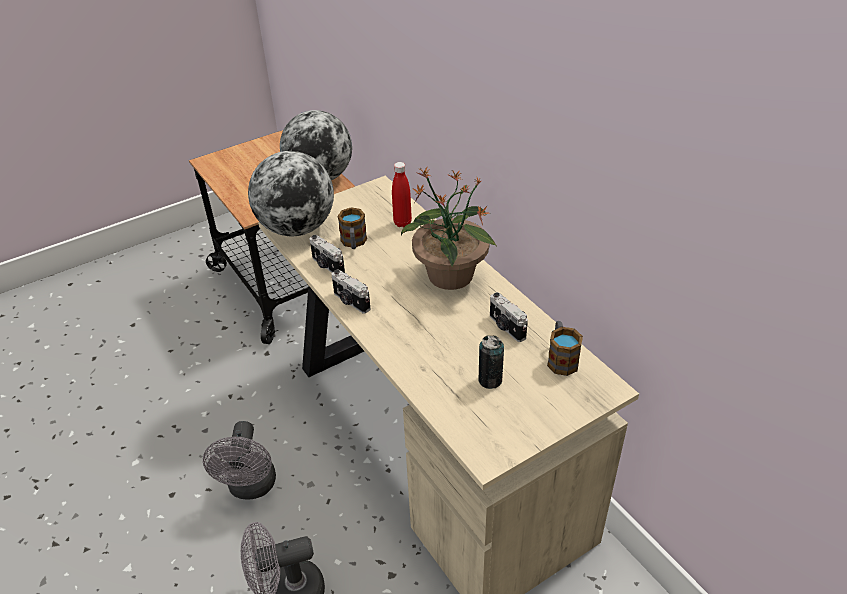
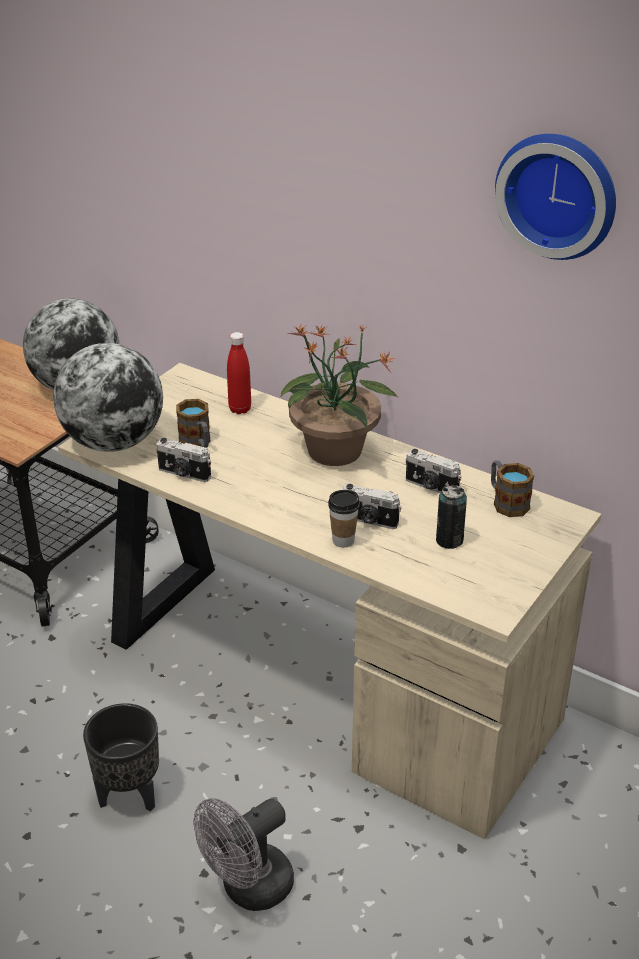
camera: 25 degrees left, 5 degrees down
(251, 488) = (130, 794): grey fan -> black planter
(350, 302) = (240, 504): camera -> camera (369, 521)
(406, 355) = (343, 540): none -> cup
(630, 93) = (559, 193): none -> wall clock

